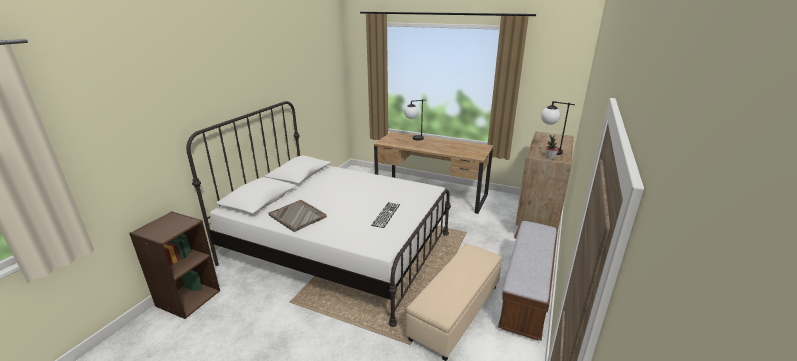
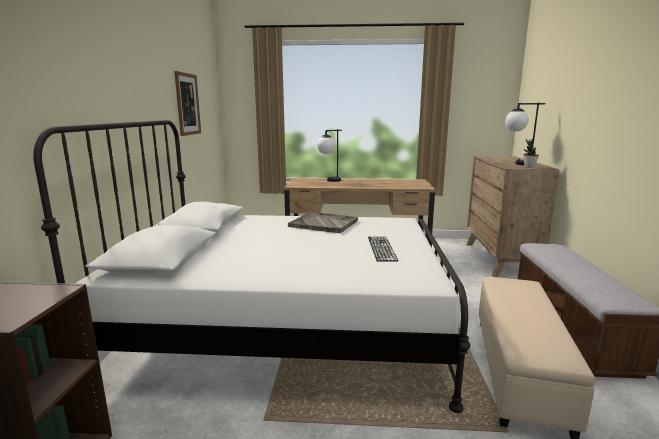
camera: 20 degrees left, 10 degrees down
(297, 216) = (251, 267): grey tray -> grey tray (324, 224)
(308, 81) = (187, 104): none -> picture

